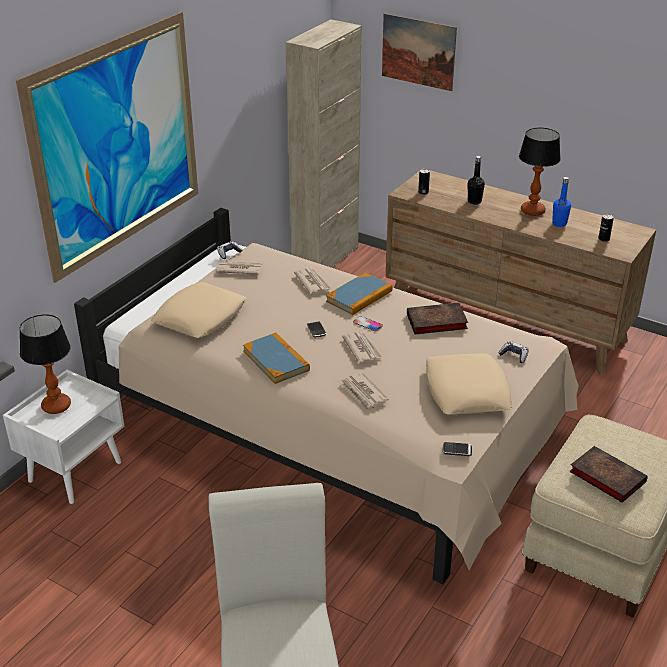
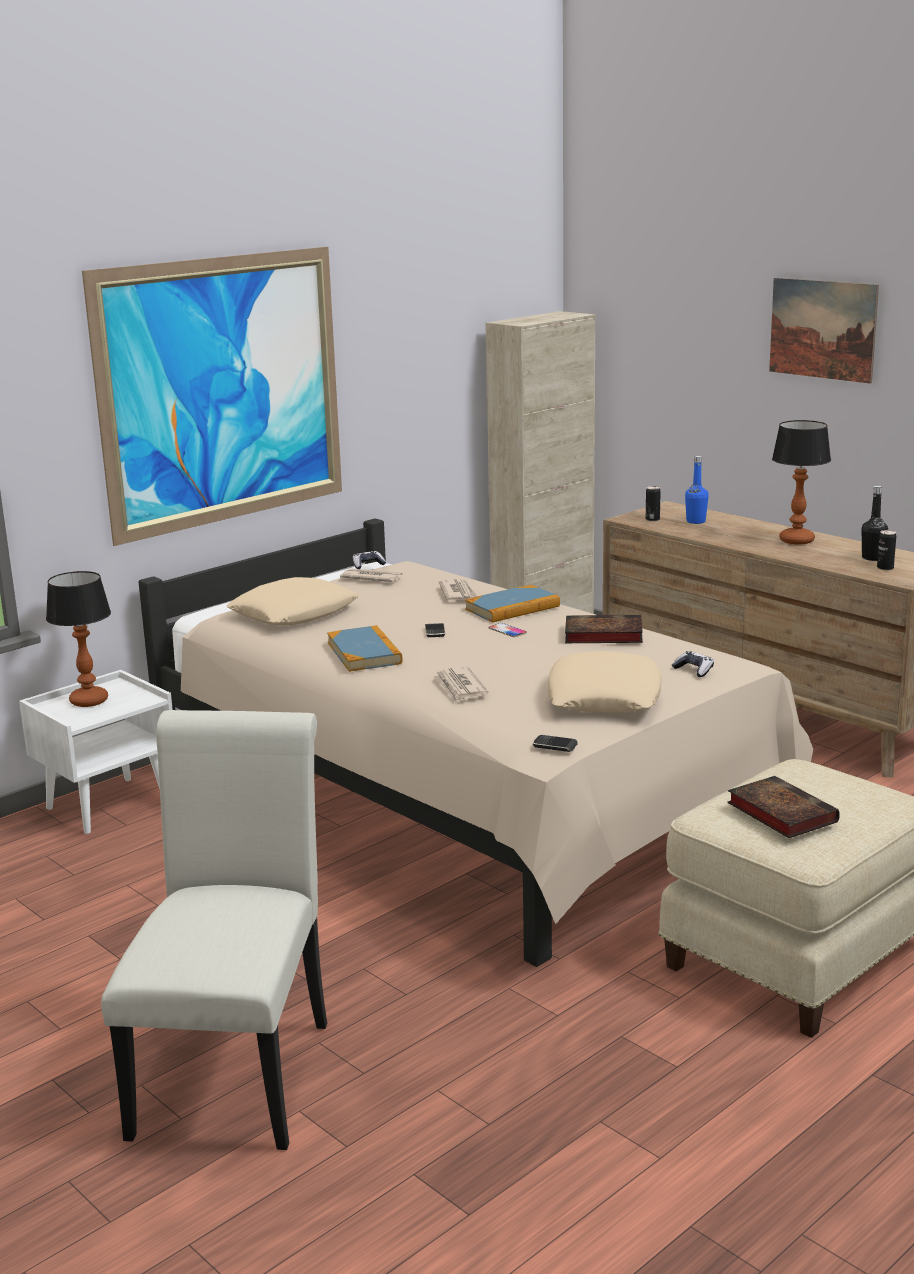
camera: 15 degrees right, 15 degrees down
(362, 349) = (485, 650): newspaper -> none
(418, 51) = (665, 344): picture -> picture (822, 329)
(474, 201) = (718, 529): black bottle -> black bottle (872, 558)
(559, 224) = (828, 552): blue bottle -> blue bottle (696, 521)

